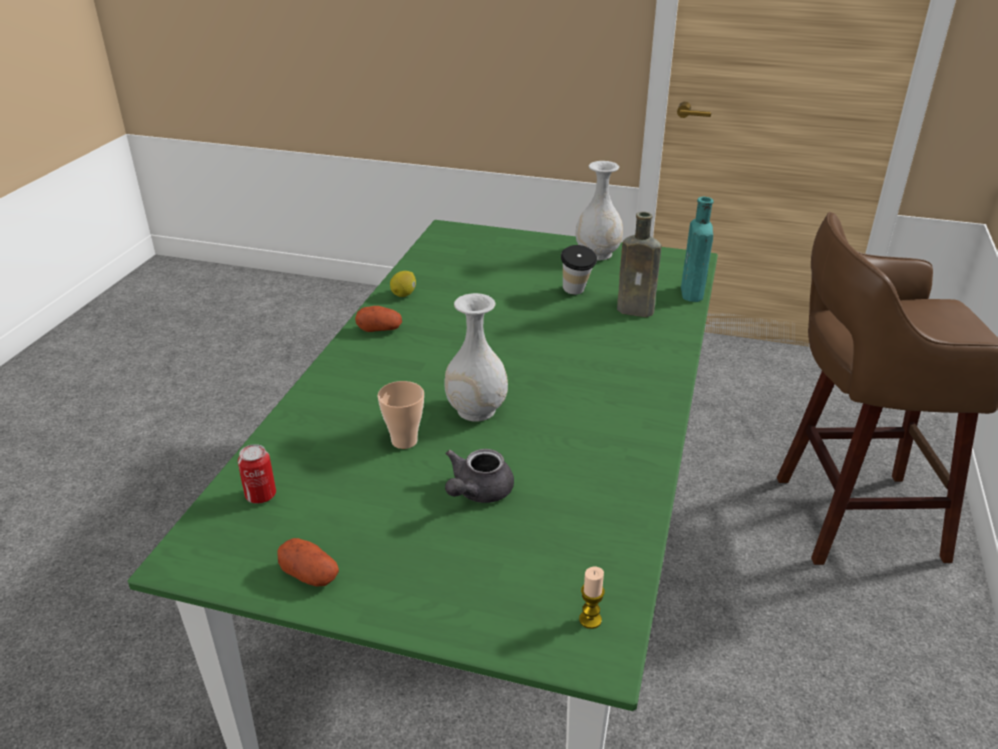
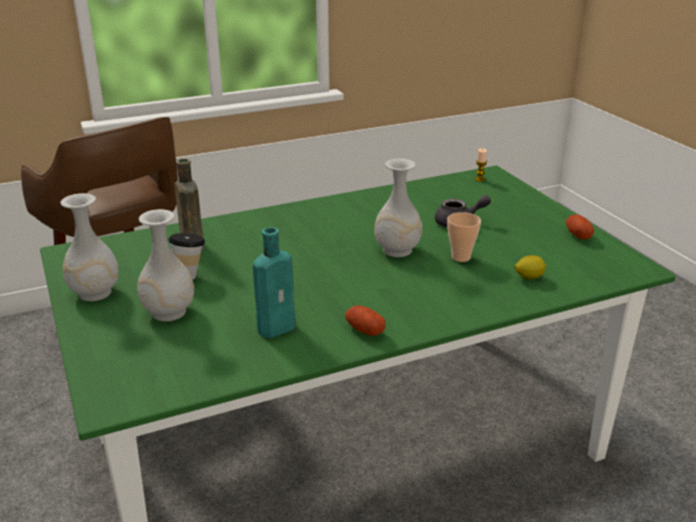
camera: 130 degrees left, 5 degrees down
(261, 495) = (573, 273): can -> none
(404, 294) = (292, 350): lemon -> lemon (528, 277)
(527, 270) = (169, 312): none -> white vase
(692, 294) = (139, 235): turquoise bottle -> turquoise bottle (279, 327)

